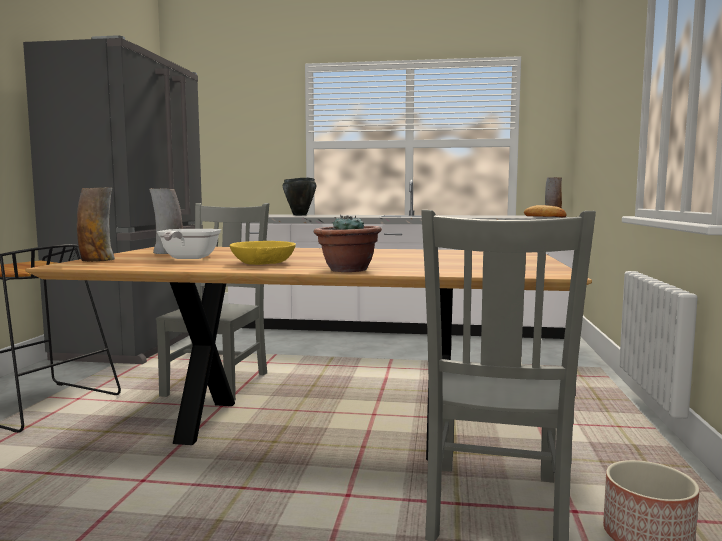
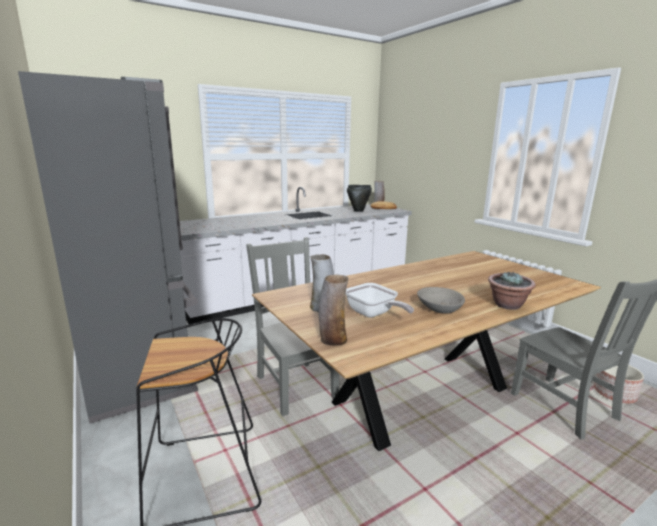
camera: 40 degrees left, 10 degrees up
(263, 263) = (439, 308): yellow bowl -> grey bowl
(299, 215) = (224, 221): black cooking pot -> black cooking pot (358, 211)

